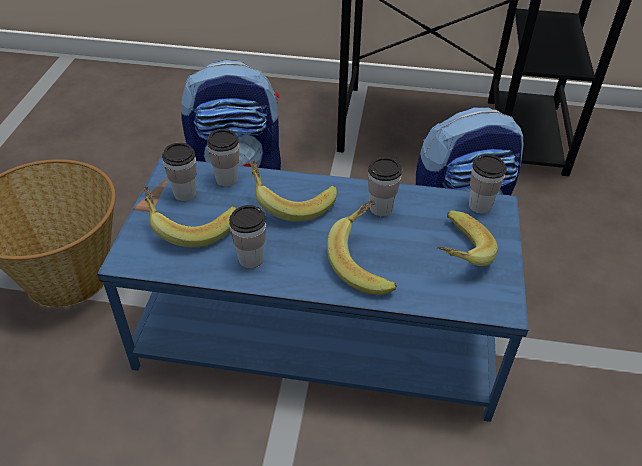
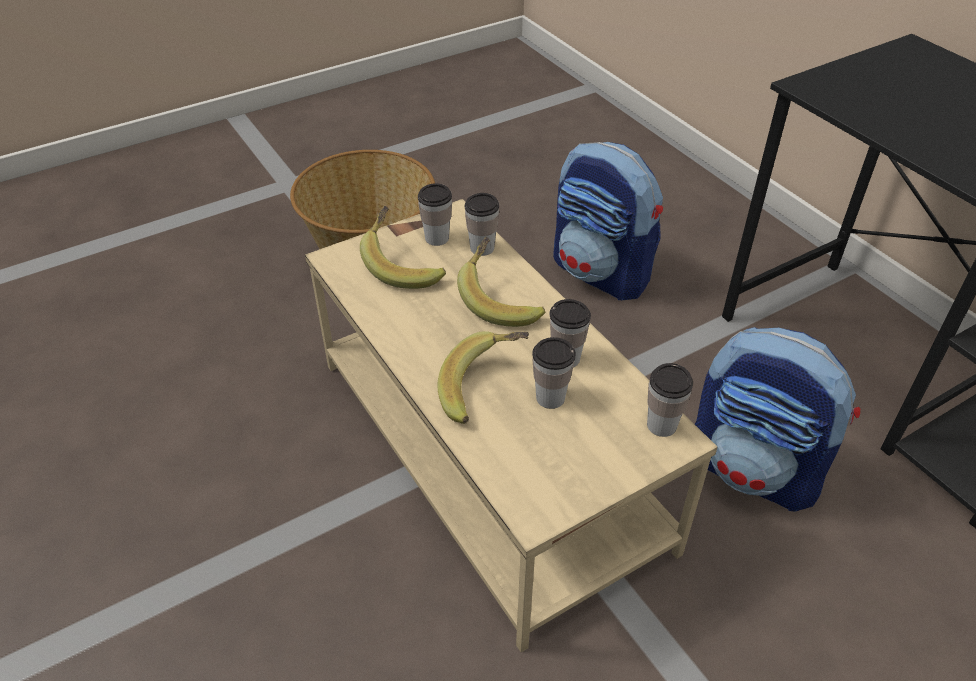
camera: 50 degrees right, 0 degrees up
(251, 259) = (407, 319): cup -> cup (550, 398)
(317, 330) = (485, 451): blue coffee table -> beige coffee table
(454, 253) = (567, 441): banana -> none

